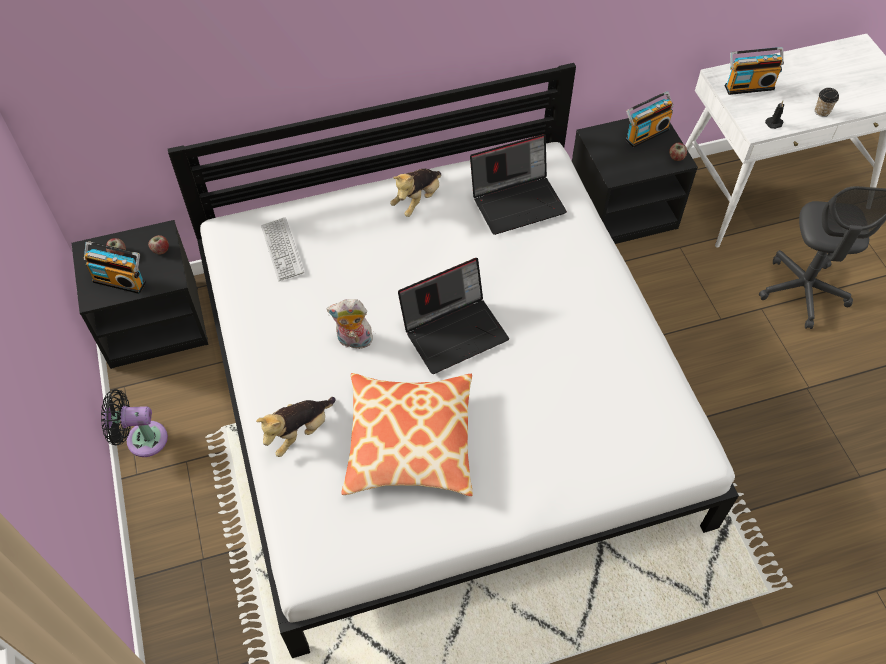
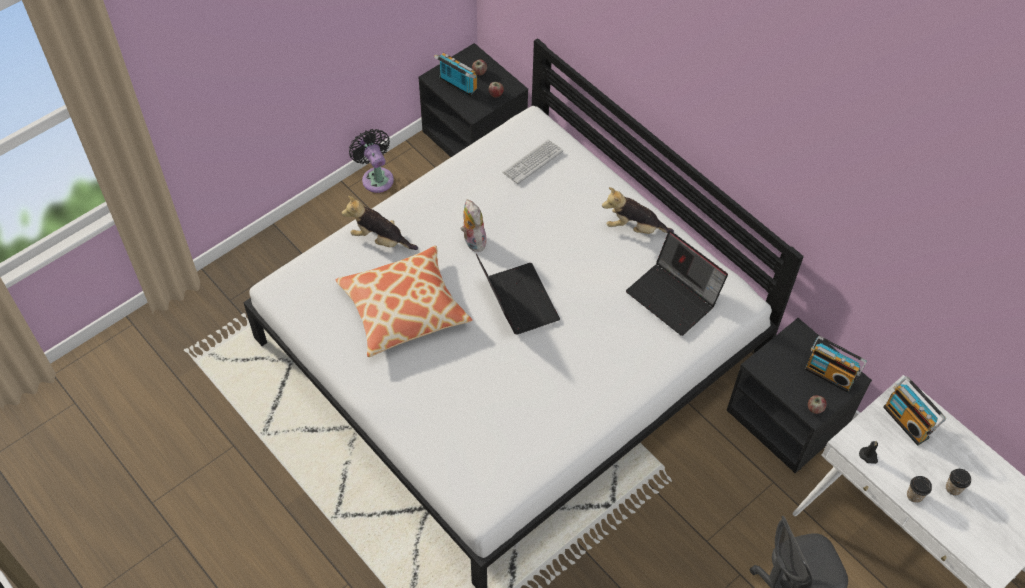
camera: 65 degrees right, 0 degrees up
(121, 280) = (457, 85): radio -> radio turned 135 degrees clockwise
(455, 331) = (516, 300): laptop -> laptop turned 150 degrees counterclockwise
(822, 86) = (953, 488): none -> cup

